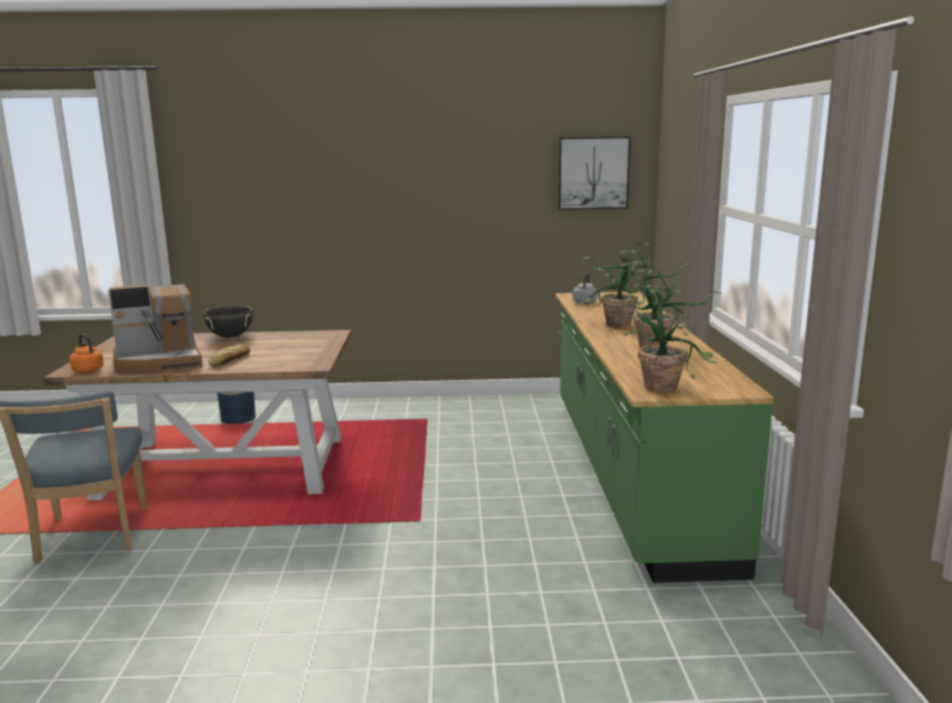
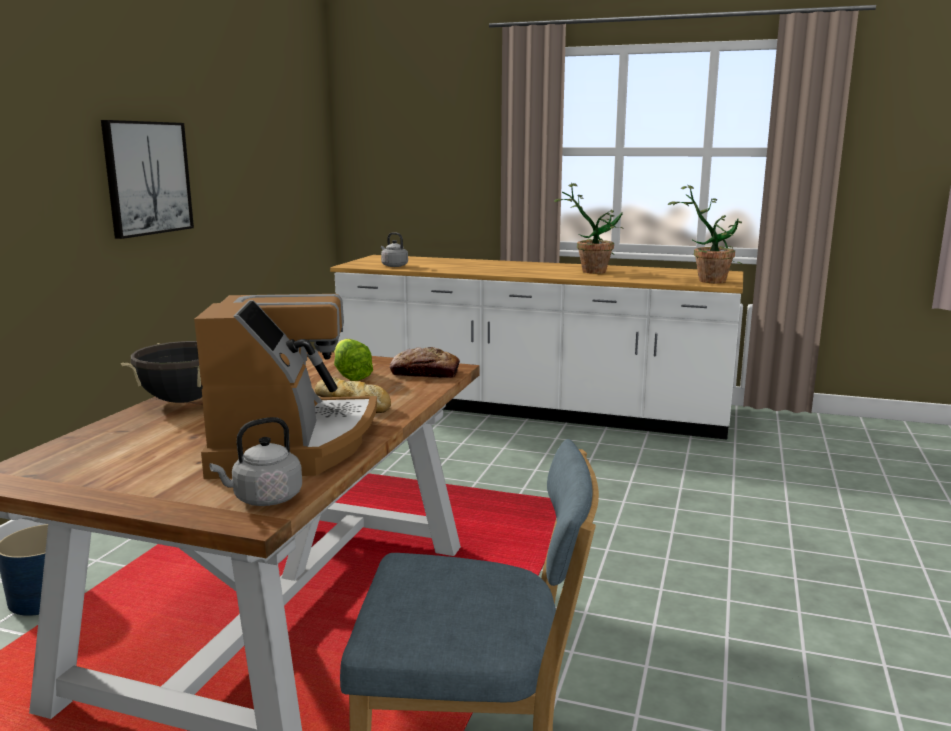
camera: 70 degrees left, 0 degrees up
(87, 370) = (264, 499): orange kettle -> grey kettle
(288, 351) = (351, 375): none -> lettuce
(301, 363) = (425, 373): none -> bread
(593, 173) = (295, 126): picture -> picture (147, 178)
(614, 326) = (507, 270): potted plant -> none
(630, 473) = (530, 409): green counter -> white counter

